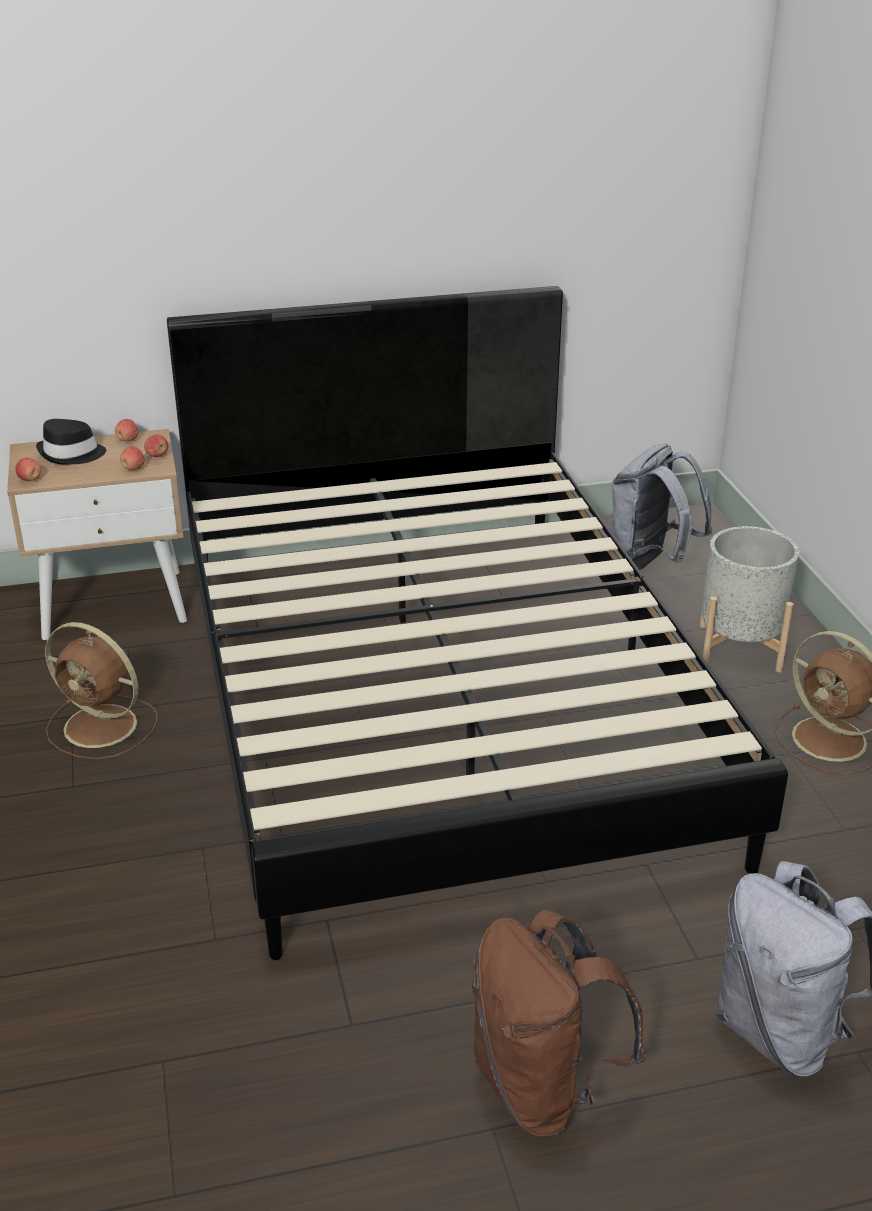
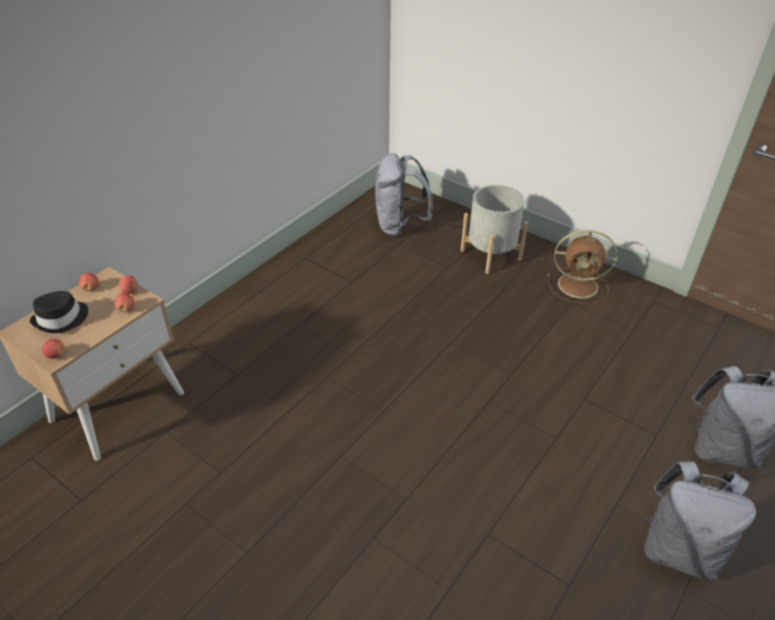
camera: 40 degrees left, 10 degrees up
(103, 727) = (217, 498): brown fan -> none
(437, 696) = (386, 361): black bed -> none
(543, 1088) = (679, 550): brown backpack -> grey backpack

